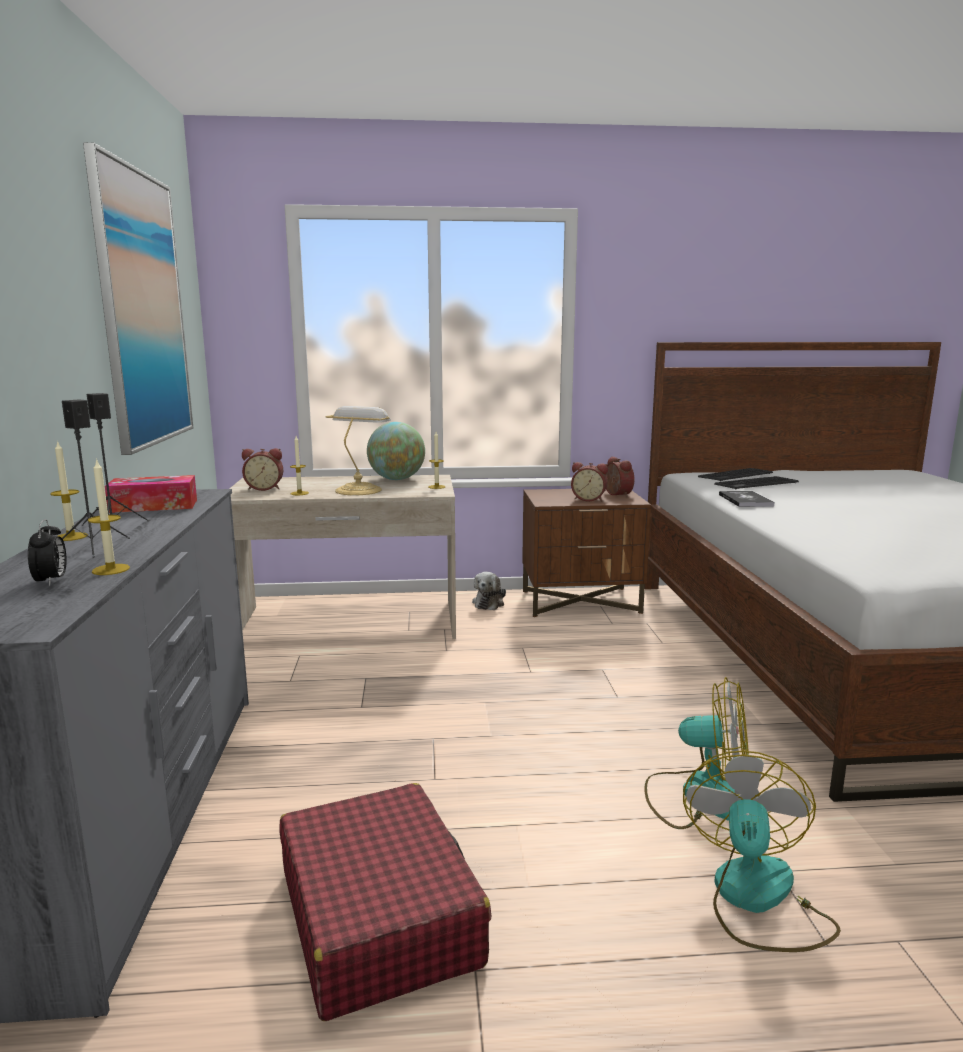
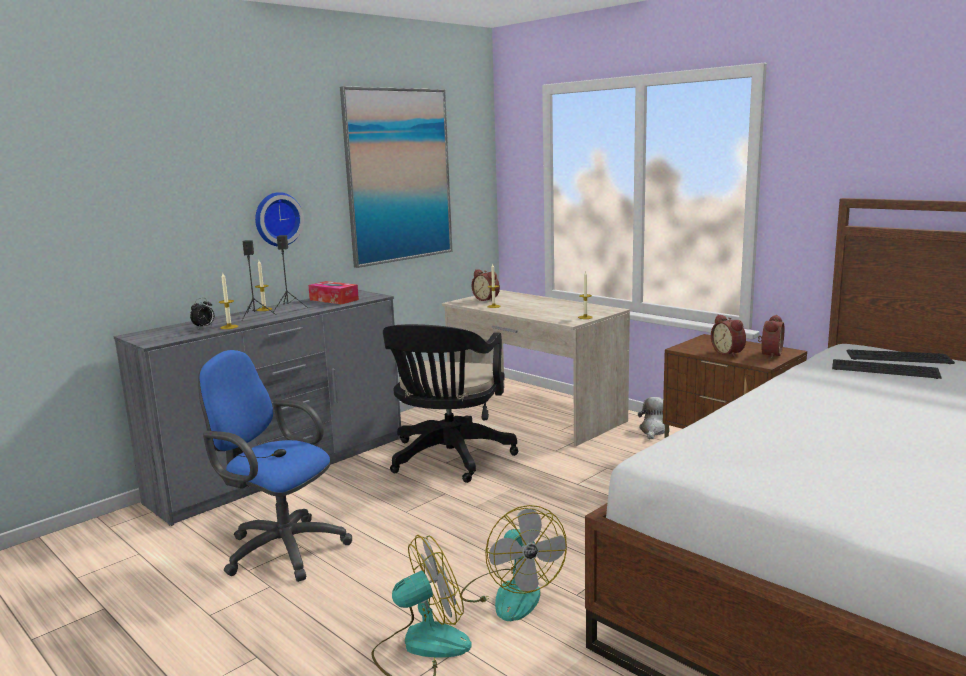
camera: 50 degrees right, 0 degrees up
(43, 367) = (277, 219): none -> wall clock
(357, 702) = (448, 459): none -> black office chair
(359, 490) = (533, 310): table lamp -> none
(379, 916) = (280, 548): red suitcase -> blue office chair
(396, 479) = (580, 307): globe -> none
(489, 603) = (653, 431): plush toy -> plush toy turned 135 degrees clockwise
(745, 500) = (798, 381): book -> none

